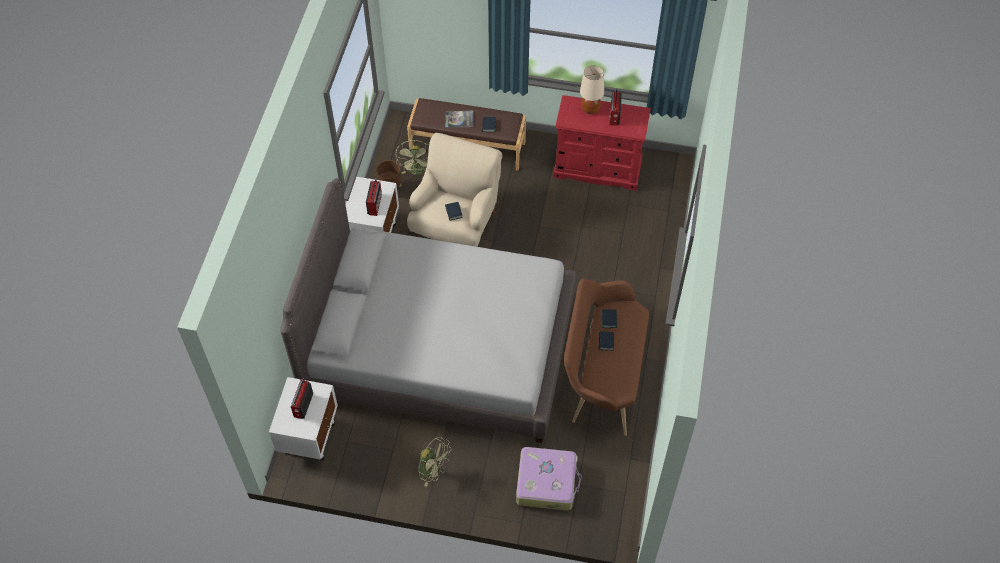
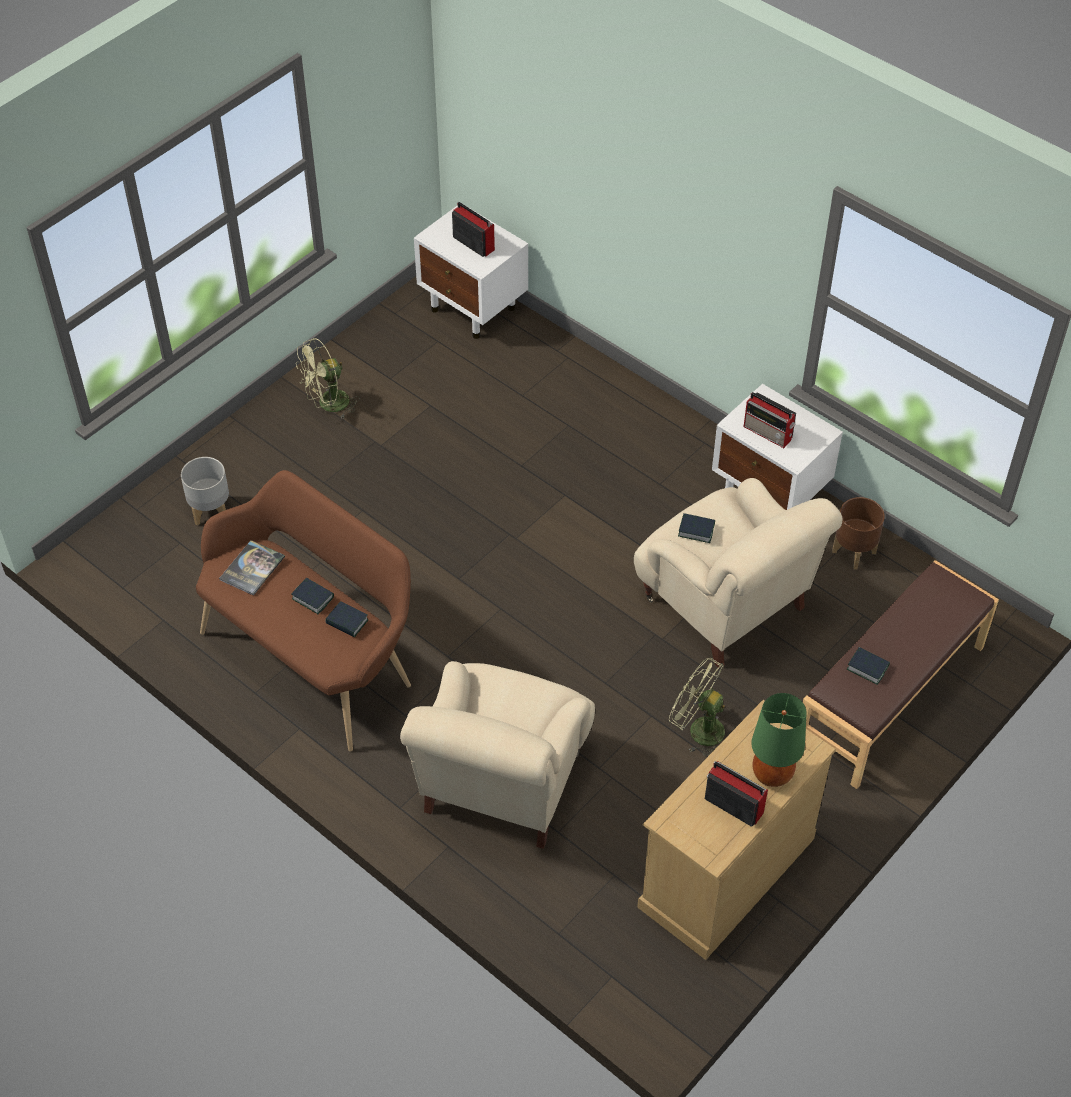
camera: 120 degrees right, 5 degrees down
(417, 171) = (873, 602): green fan -> green fan (699, 729)
(439, 347) = (509, 489): grey bed -> none
(459, 119) = (907, 632): book -> book (252, 568)
(547, 482) = (211, 511): suitcase -> grey planter
(590, 109) = (771, 774): beige table lamp -> green table lamp
(597, 168) = (726, 872): red dresser -> beige dresser
(615, 264) = (502, 784): none -> beige armchair

